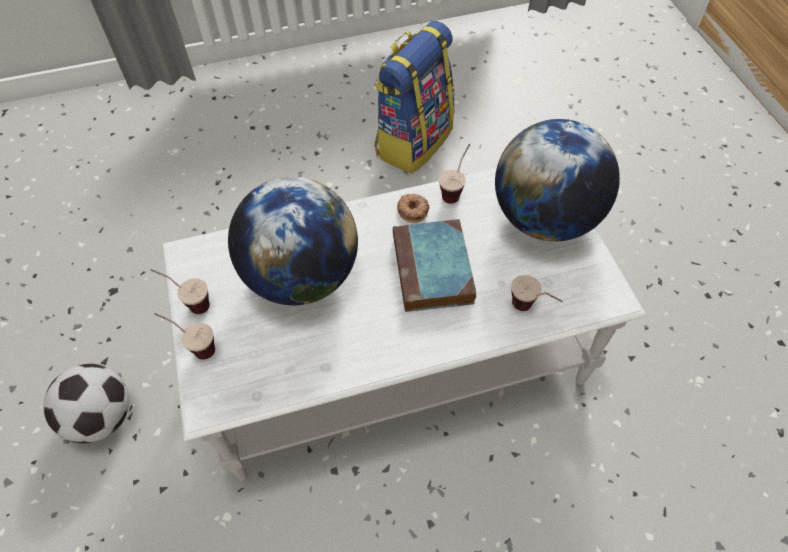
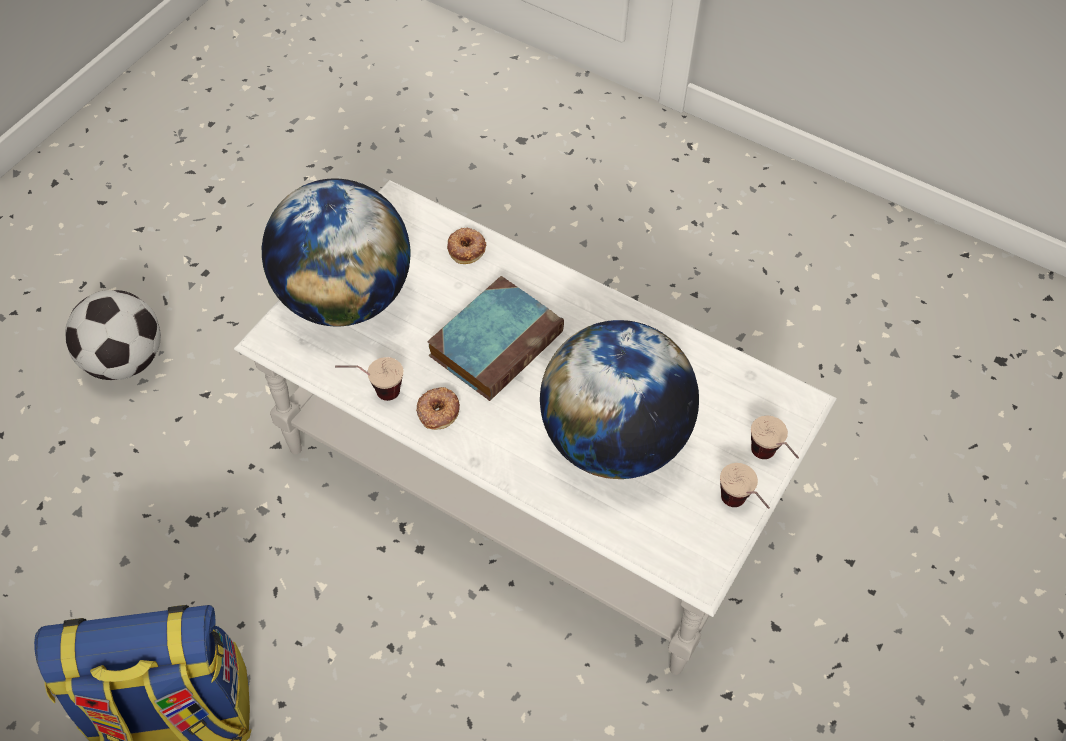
camera: 135 degrees left, 0 degrees up
(102, 417) = (867, 692): football -> football (124, 361)
(531, 310) = (466, 248): cup -> donut

